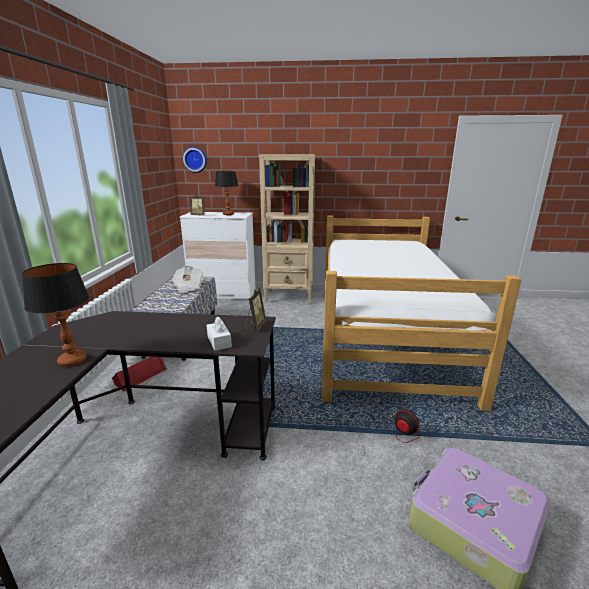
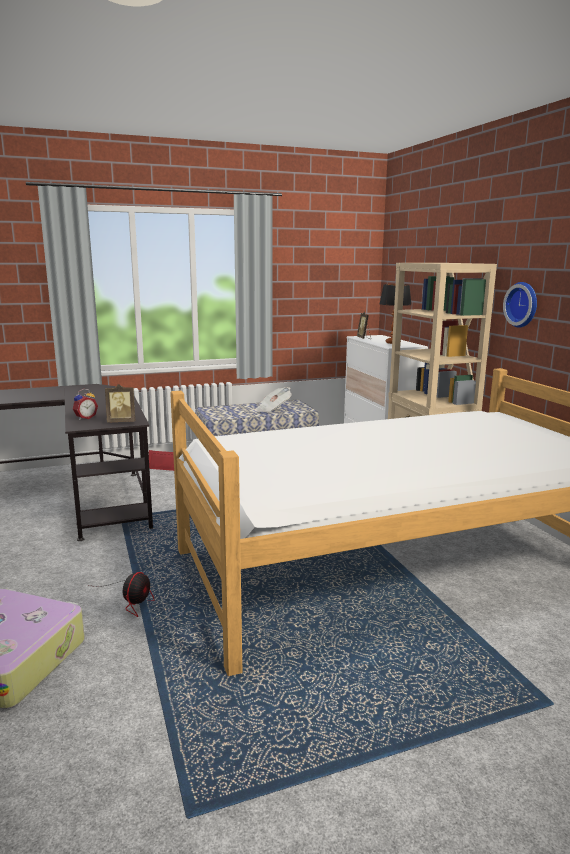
camera: 65 degrees right, 5 degrees down
(72, 360) = (44, 397): table lamp -> none
(195, 159) = (394, 269): wall clock -> wall clock (523, 304)
(219, 341) = (85, 418): white tissue box -> alarm clock

